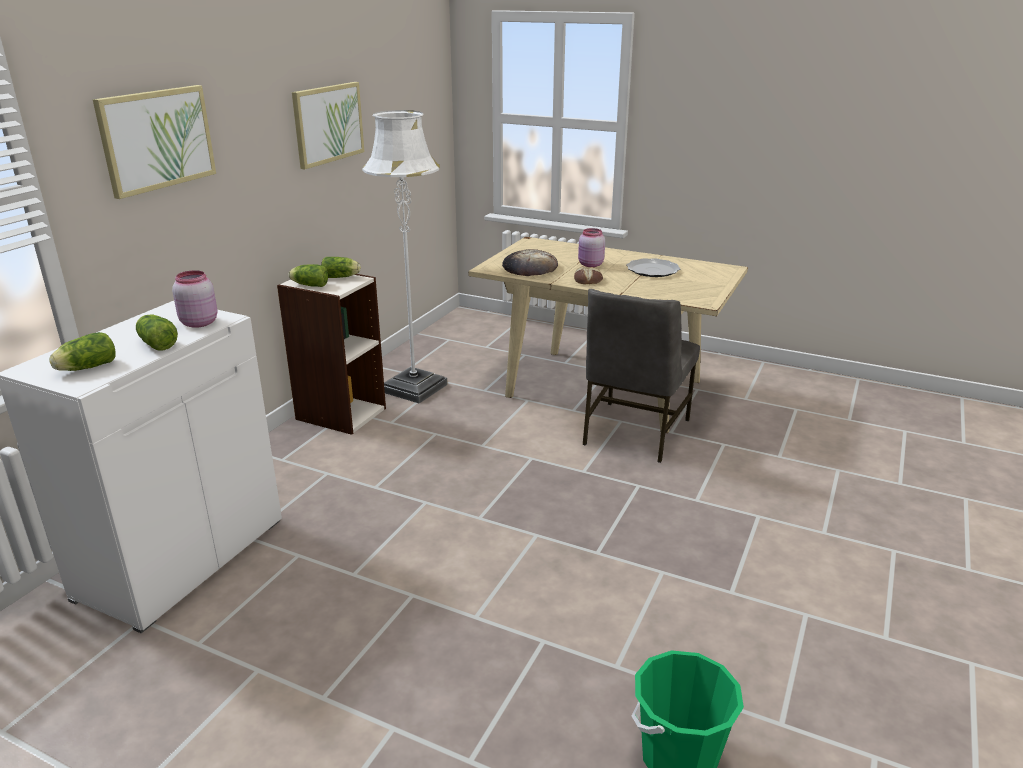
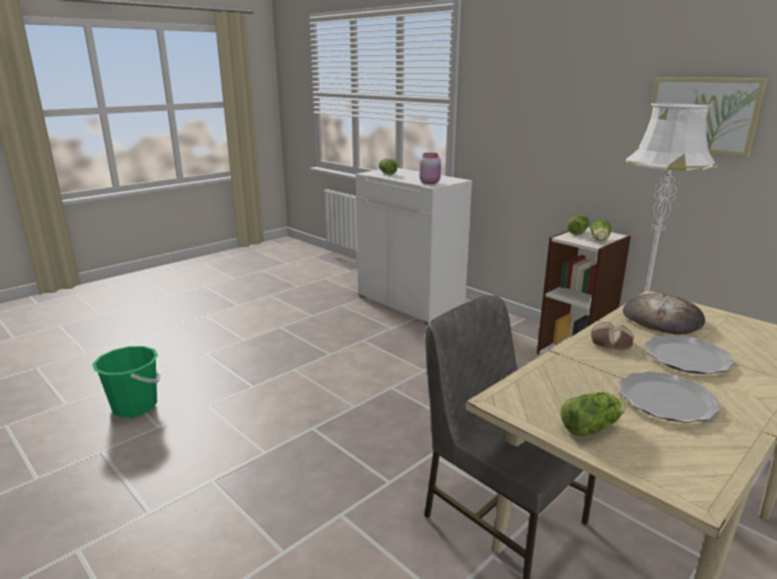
camera: 110 degrees right, 5 degrees down
(157, 139) = (522, 90): picture -> none
(157, 344) = (406, 178): lettuce -> lettuce (593, 427)
(590, 265) = (686, 357): pink jar -> plate

